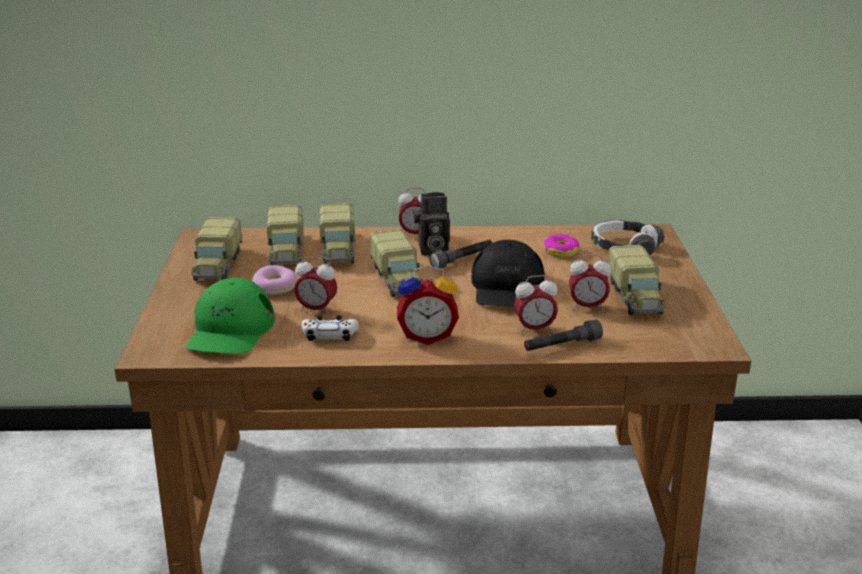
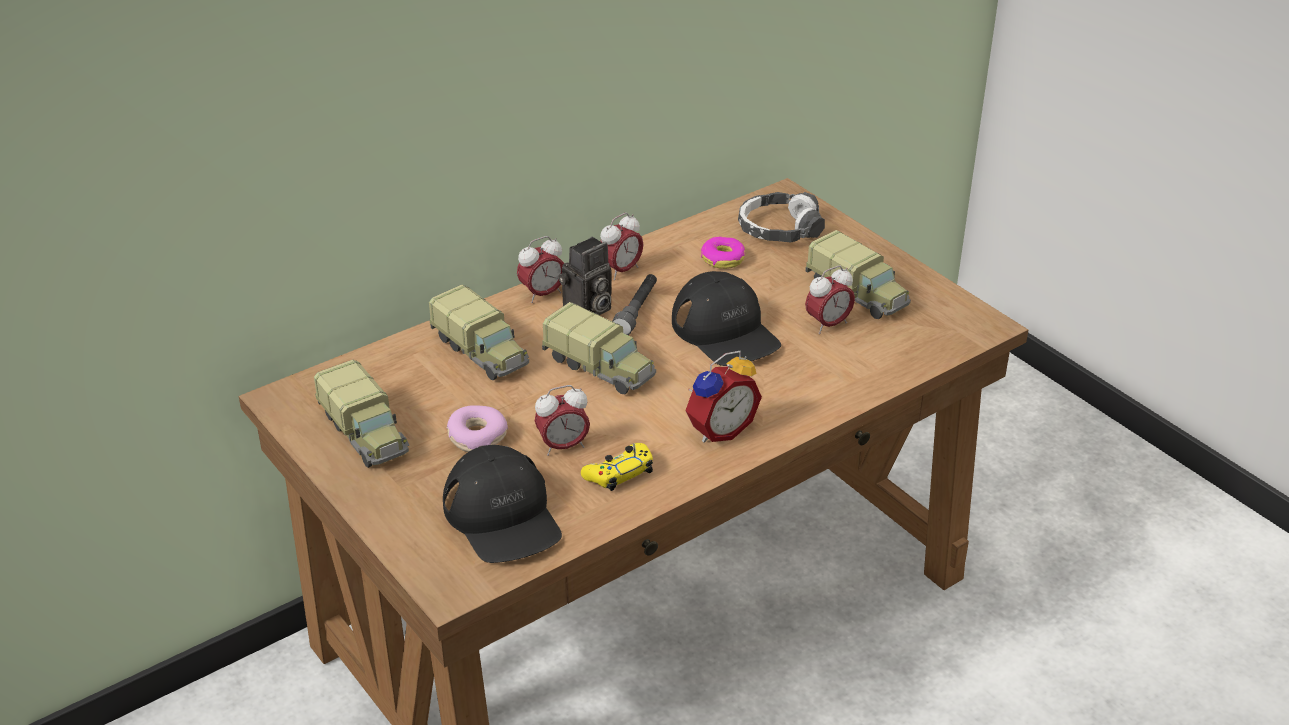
camera: 35 degrees left, 10 degrees up
(230, 330) = (503, 516): green cap -> black cap
(286, 252) = (423, 379): toy truck -> none
(330, 335) = (619, 473): white game controller -> yellow game controller
(534, 329) = (810, 375): alarm clock -> alarm clock (621, 271)
(561, 346) = (857, 384): grey flashlight -> none

